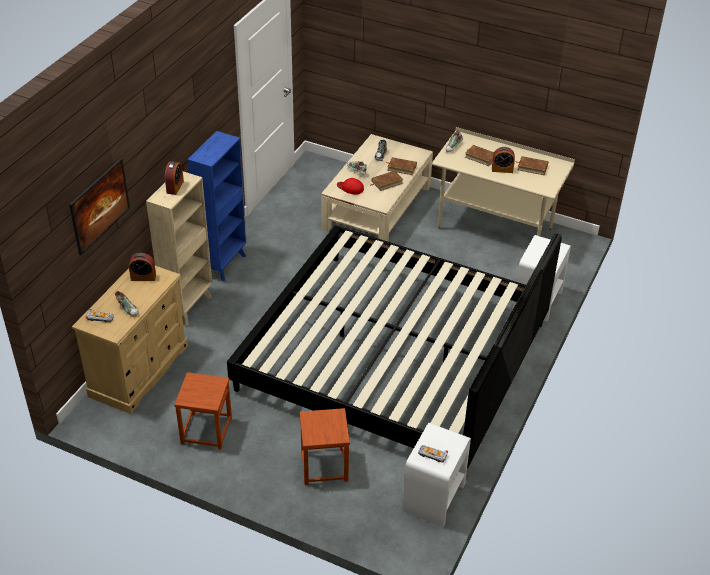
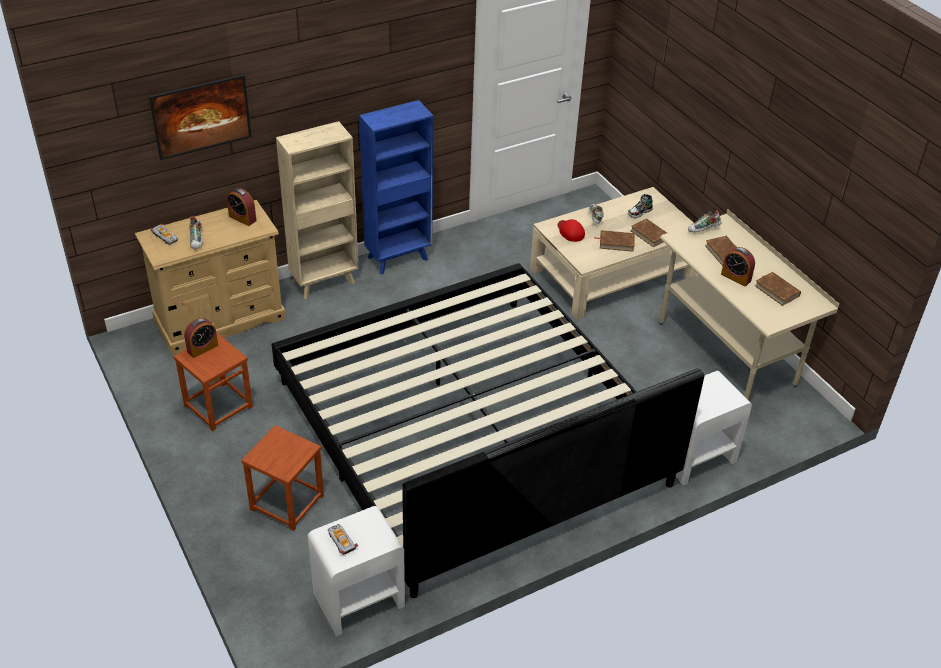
camera: 35 degrees right, 0 degrees up
(175, 187) = (316, 136): alarm clock -> alarm clock (202, 348)

